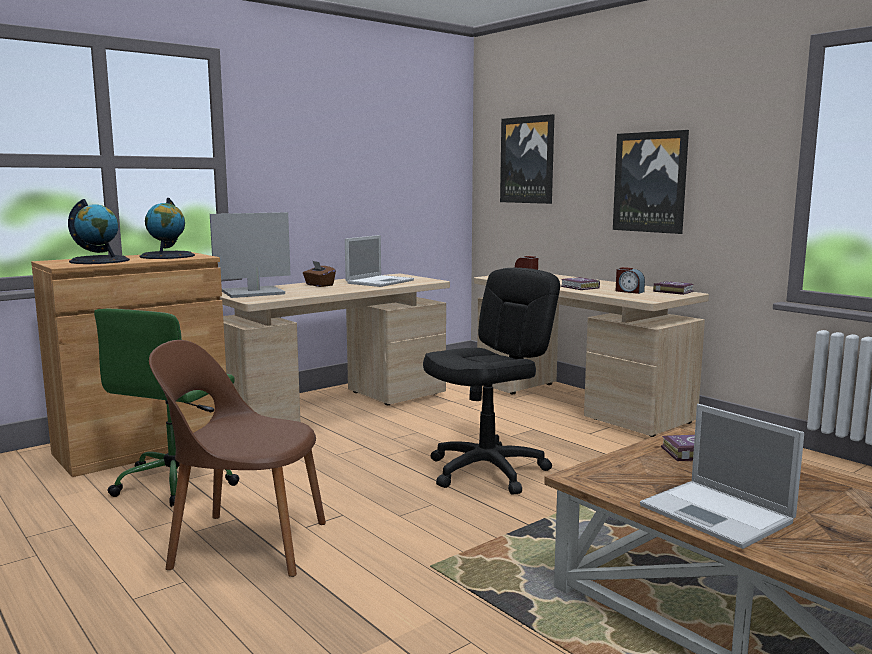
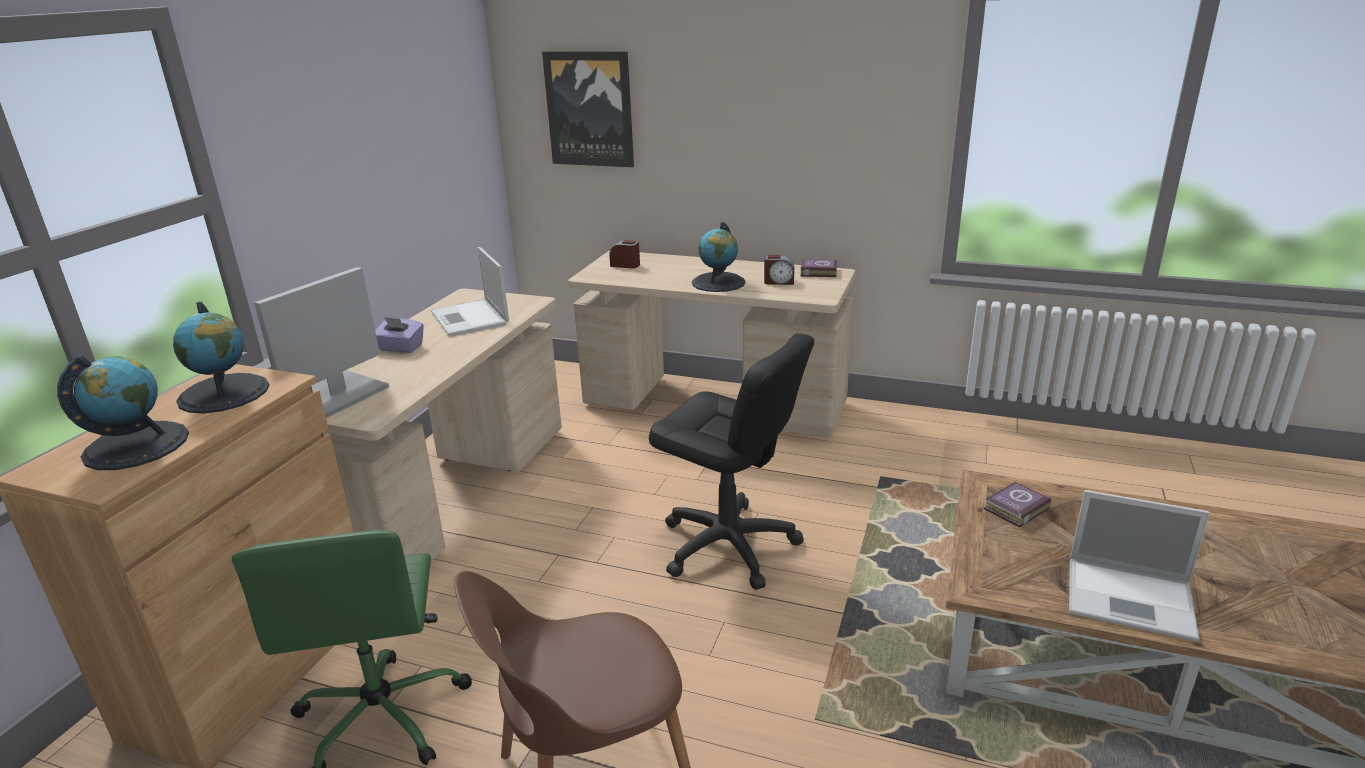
camera: 30 degrees left, 15 degrees up
(319, 285) = (400, 348): brown tissue box -> purple tissue box
(380, 282) = (470, 319): laptop -> laptop turned 150 degrees clockwise
(488, 471) = (728, 546): black office chair -> black office chair turned 105 degrees clockwise
(579, 287) = (718, 282): book -> globe
(650, 182) = (773, 143): picture -> none

